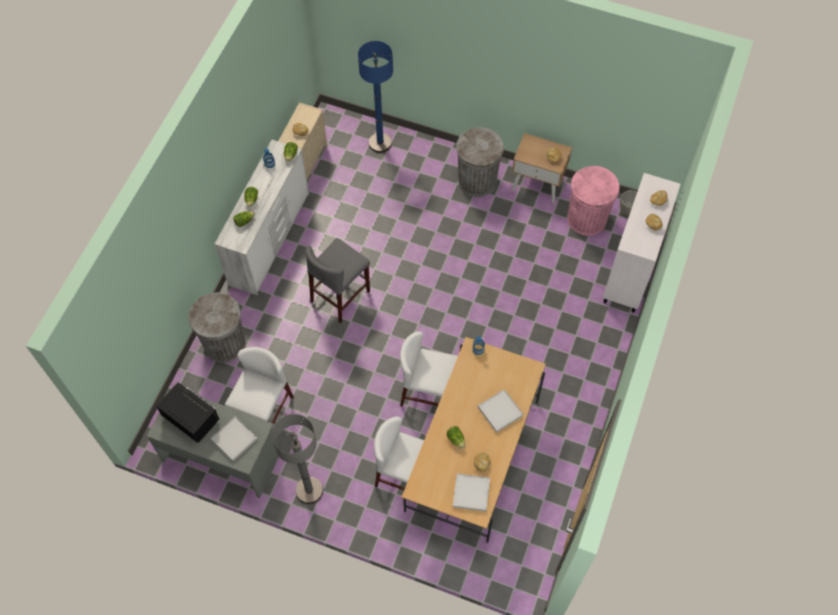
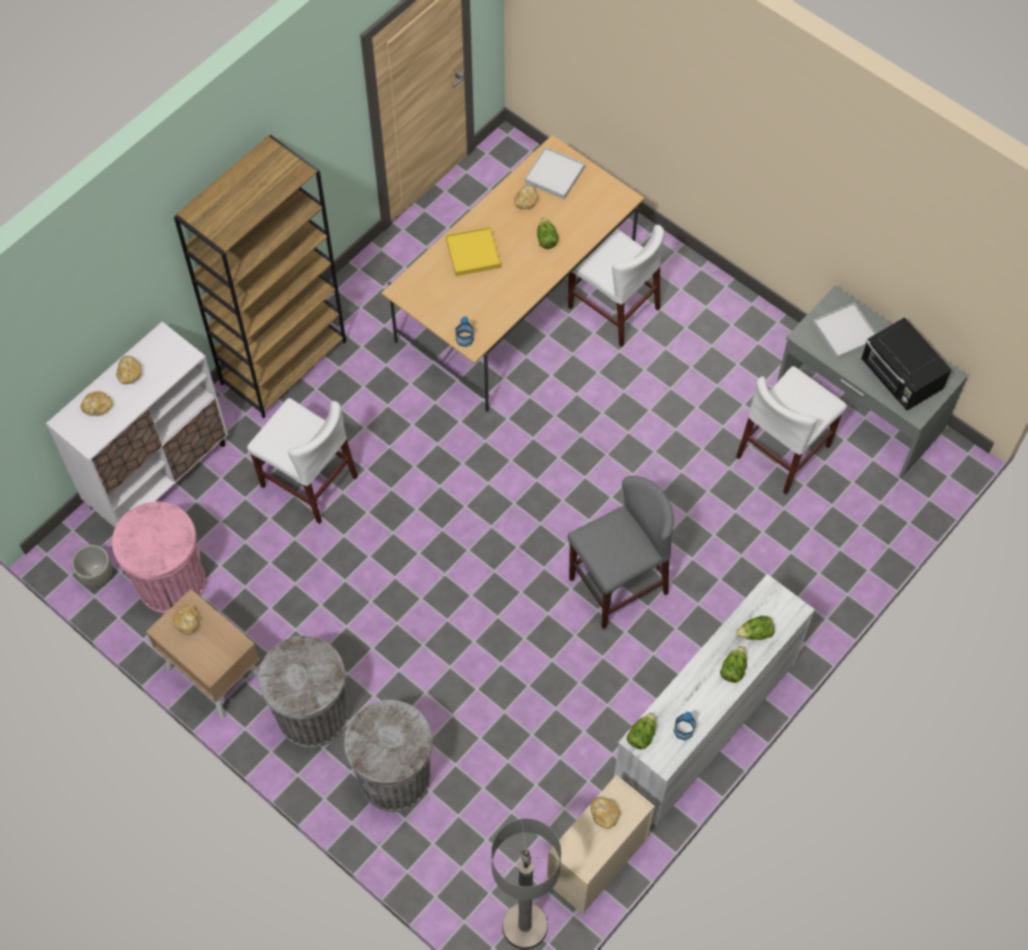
camera: 160 degrees left, 0 degrees up
(224, 344) = (820, 569): grey trash can -> grey trash can (395, 777)
(309, 490) = (749, 330): grey floor lamp -> grey floor lamp (524, 926)
(380, 143) = (448, 854): blue floor lamp -> none
(428, 392) = (539, 401): white chair -> white chair (308, 481)
(500, 411) = (473, 253): white tray -> yellow tray
(598, 364) = (284, 362): none -> brown bookcase

